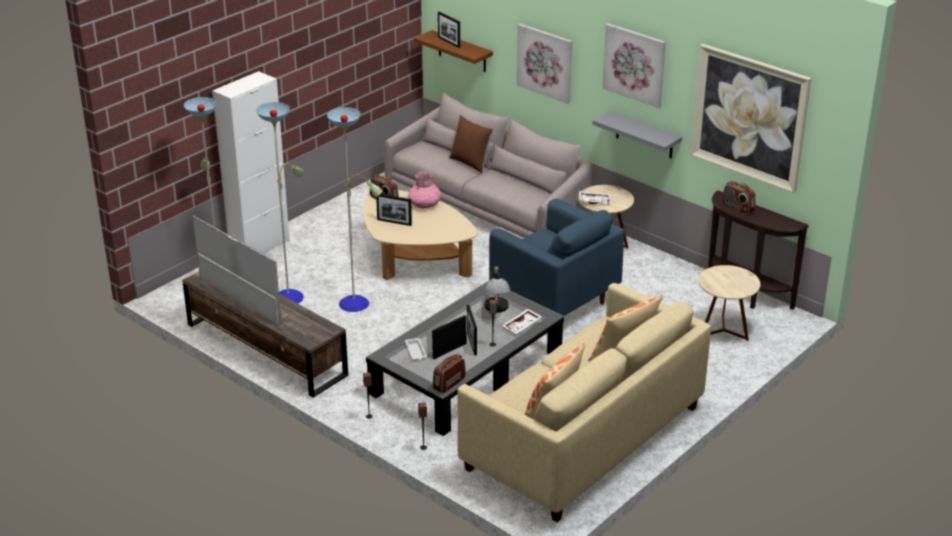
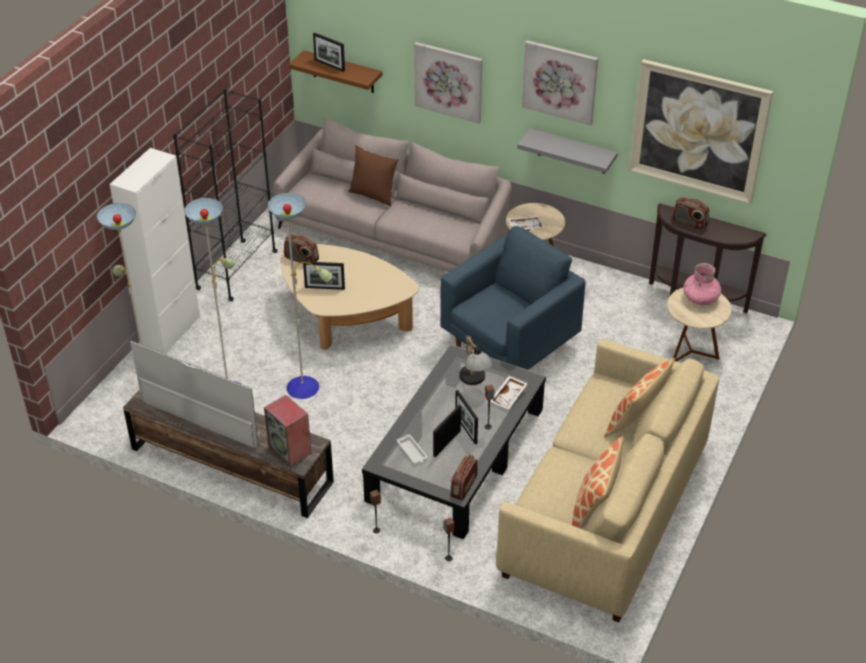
camera: 15 degrees left, 10 degrees up
(307, 331) = (290, 450): none -> speaker
(336, 213) = (236, 271): none -> black bookcase
(424, 204) = (347, 258): pink vase -> pink vase (700, 298)
(553, 301) = (509, 345): blue armchair -> blue armchair turned 75 degrees counterclockwise

